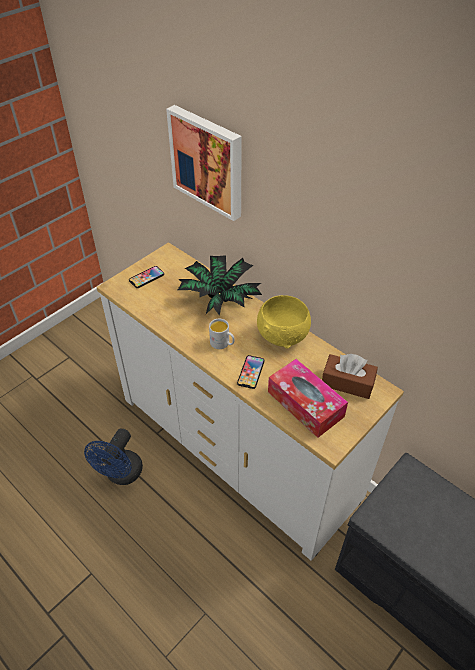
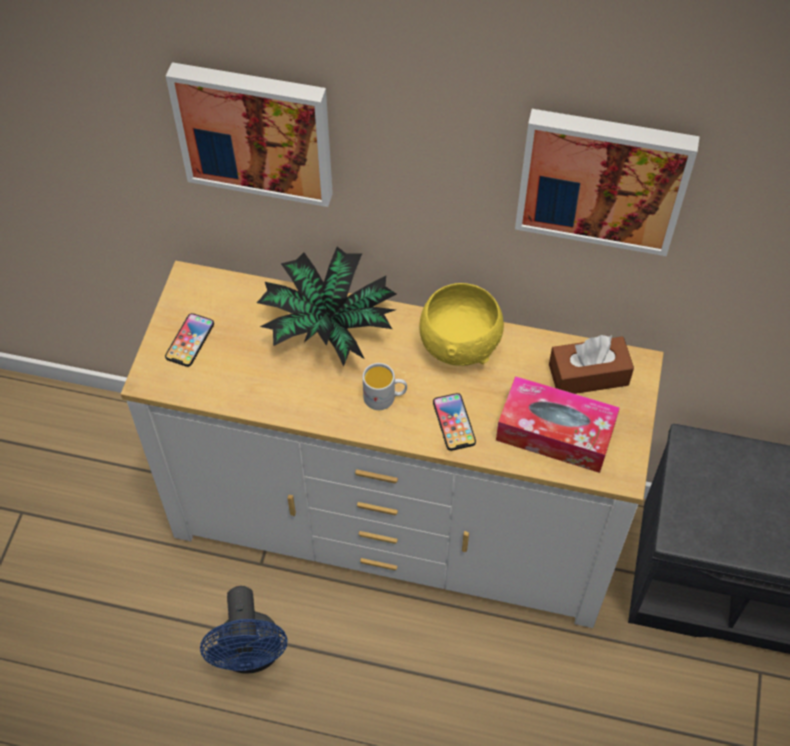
camera: 30 degrees left, 10 degrees up
(382, 240) = (603, 178): none -> picture

